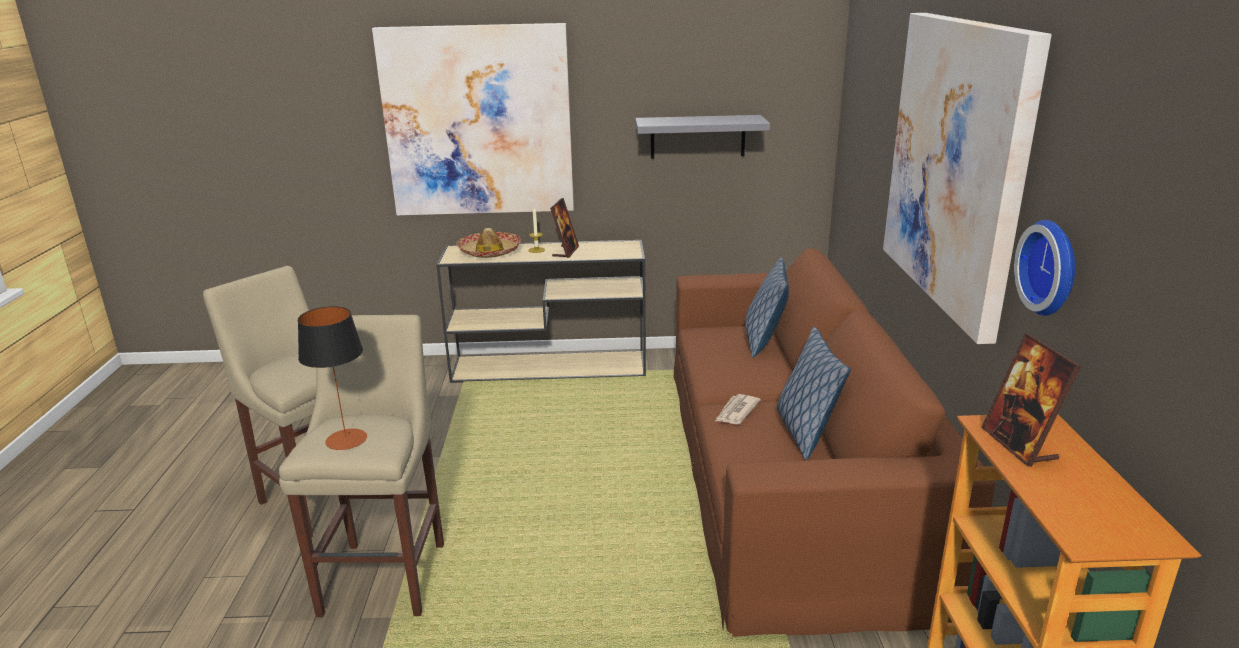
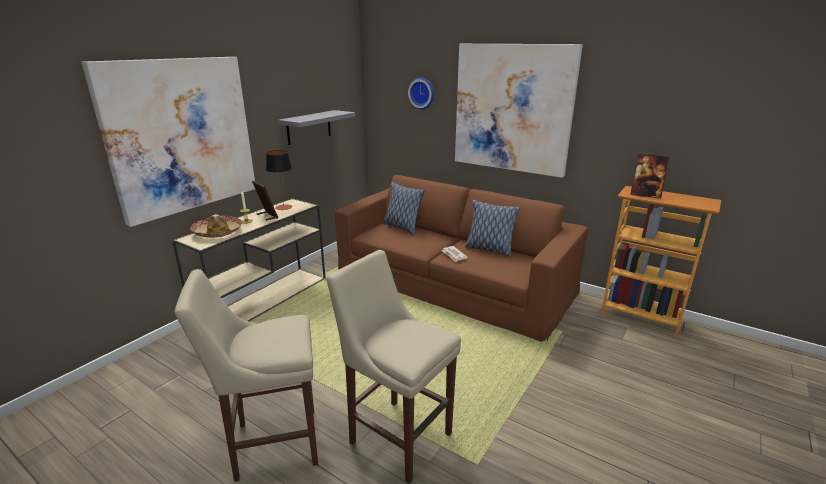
camera: 55 degrees left, 0 degrees up
(346, 439) = (412, 342): table lamp -> table lamp (283, 207)
(1052, 267) = (602, 134): wall clock -> wall clock (422, 93)

